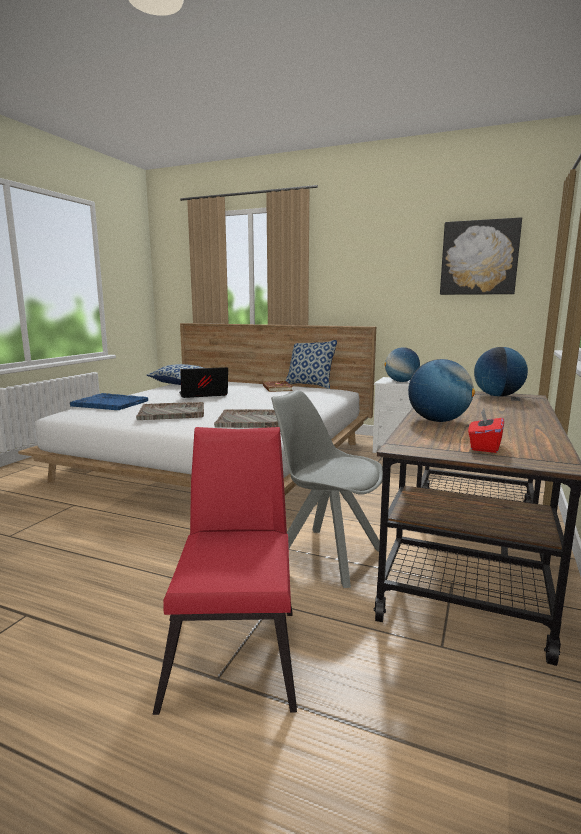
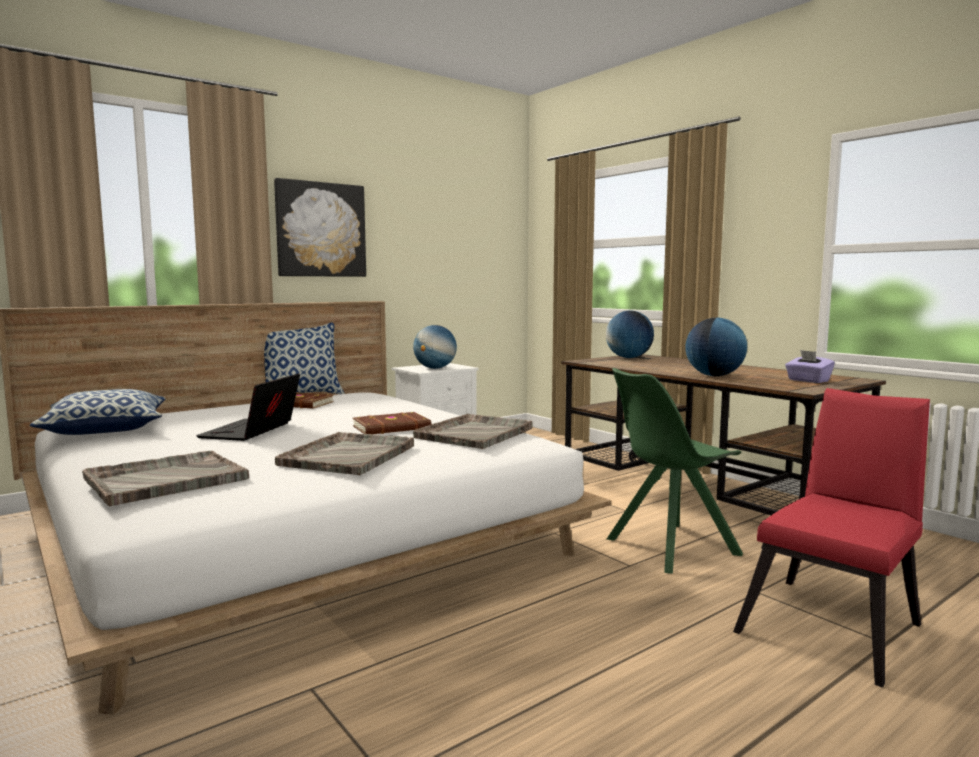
camera: 60 degrees left, 5 degrees down
(109, 403) = (164, 480): blue tray -> grey tray
(236, 647) = (835, 624): red chair -> red chair turned 105 degrees clockwise
(243, 408) = (392, 428): none -> brown book
(326, 555) = (669, 547): grey chair -> green chair
(479, 258) = (462, 221): picture -> picture (321, 230)
(484, 446) = (808, 380): red tissue box -> purple tissue box

